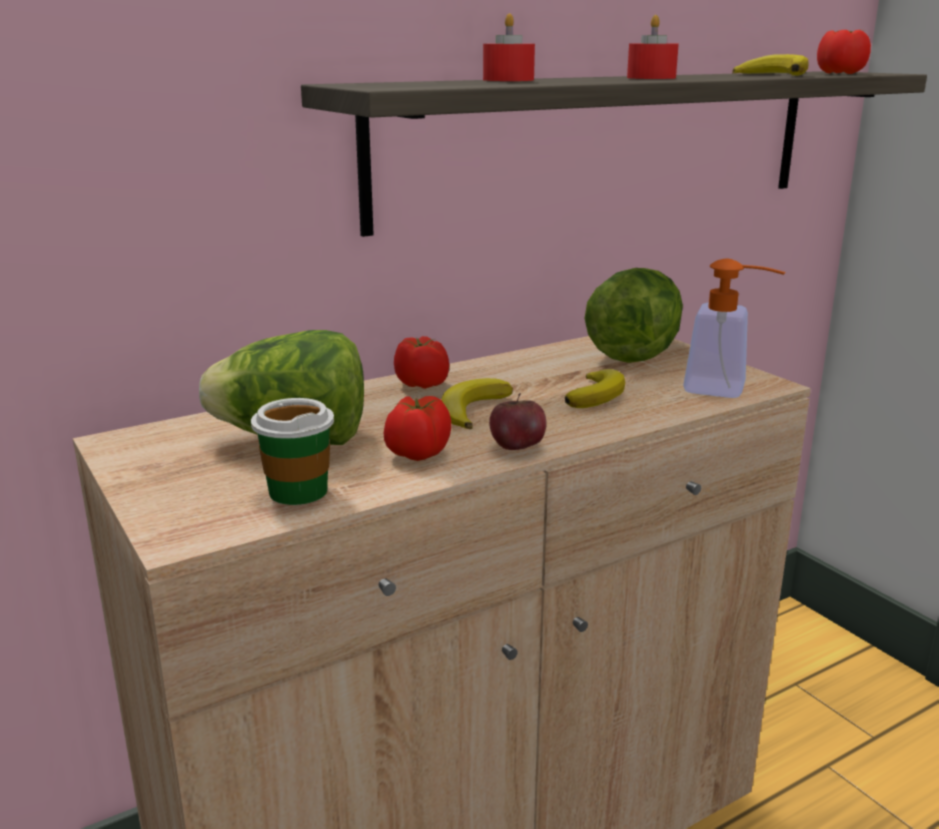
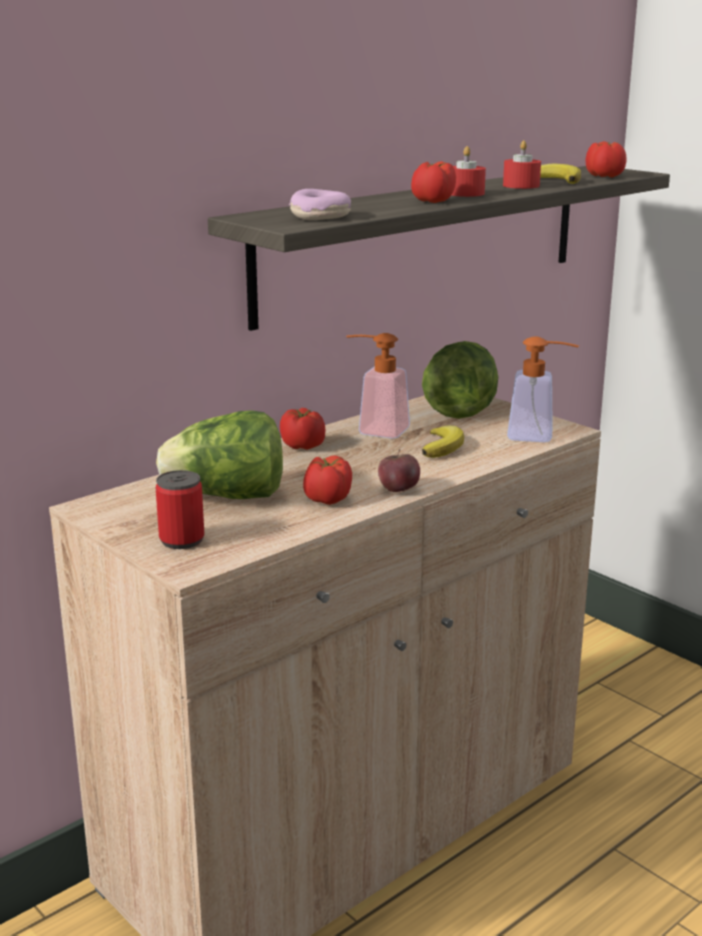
camera: 10 degrees left, 0 degrees up
(198, 495) = (182, 540): none -> can
(298, 491) = (254, 532): cup -> none
(441, 84) = (320, 216): none -> donut
(472, 409) = (352, 464): banana -> none
(508, 80) = (360, 203): red candle -> red candle (521, 186)
(519, 370) = (375, 430): none -> soap dispenser
(602, 80) = (432, 201): none -> tomato

